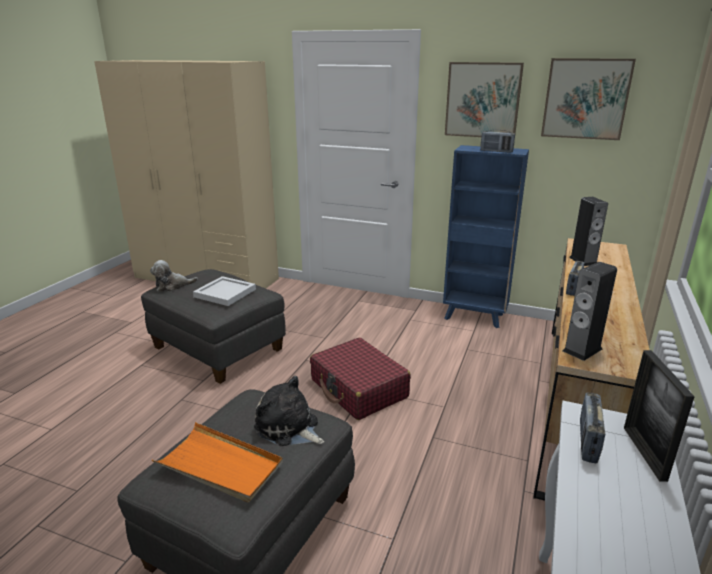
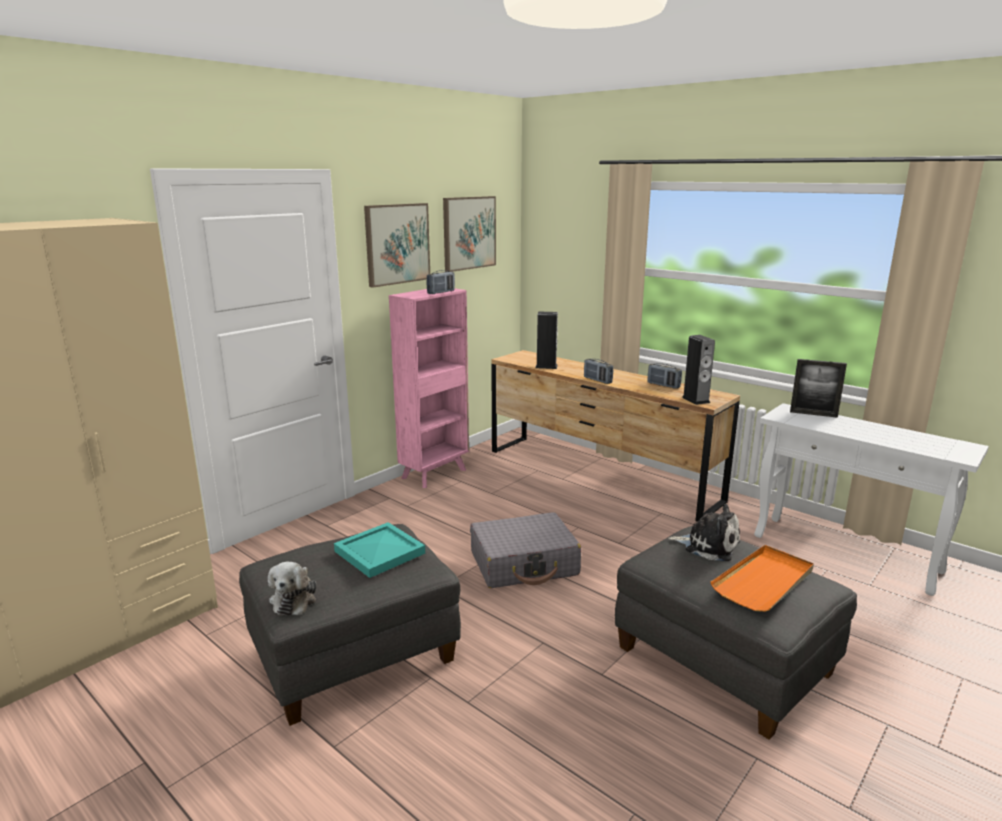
camera: 70 degrees left, 5 degrees down
(226, 293) = (380, 551): white tray -> turquoise tray
(289, 428) = (708, 545): plush toy -> plush toy turned 120 degrees counterclockwise
(359, 389) = (524, 564): red suitcase -> grey suitcase
(475, 317) = (435, 473): blue bookcase -> pink bookcase
(587, 442) = (805, 422): radio -> radio (663, 385)

